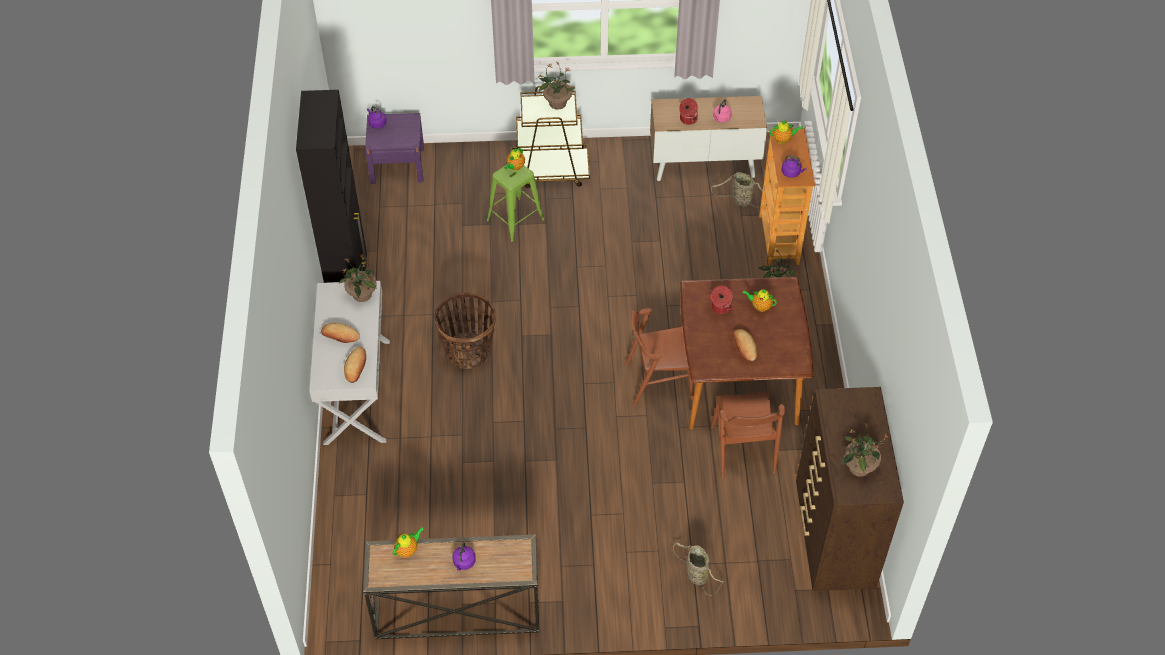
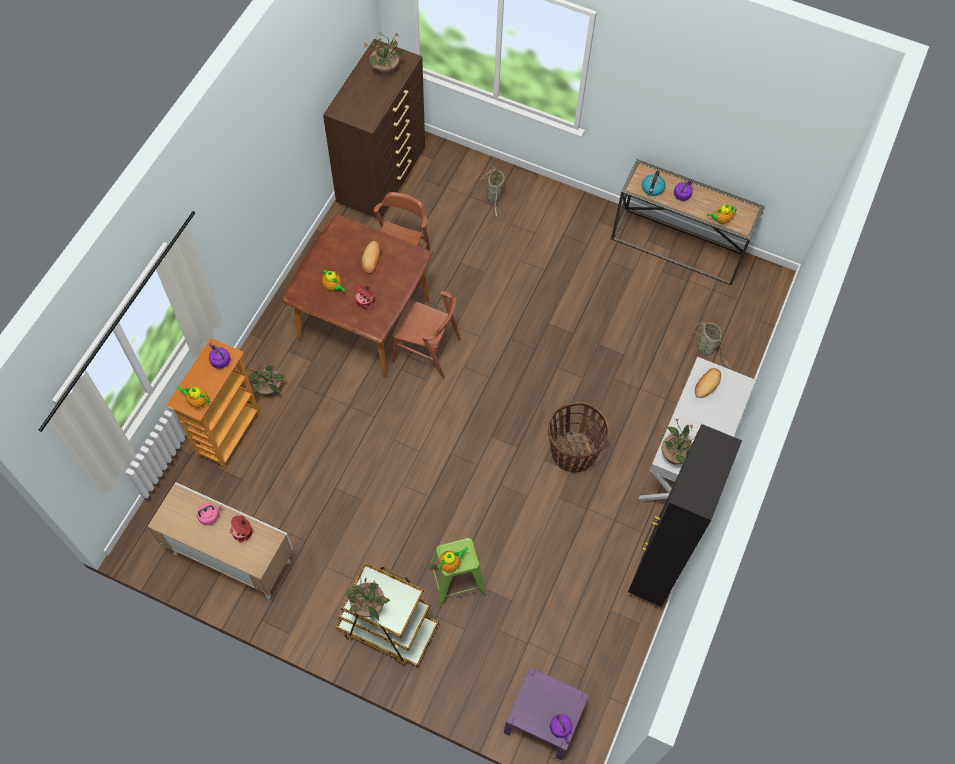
camera: 155 degrees left, 10 degrees up
(340, 335) = (710, 421): bread -> none
(501, 554) = (652, 189): none -> kettle
(740, 200) = (229, 496): basket -> basket (706, 349)

